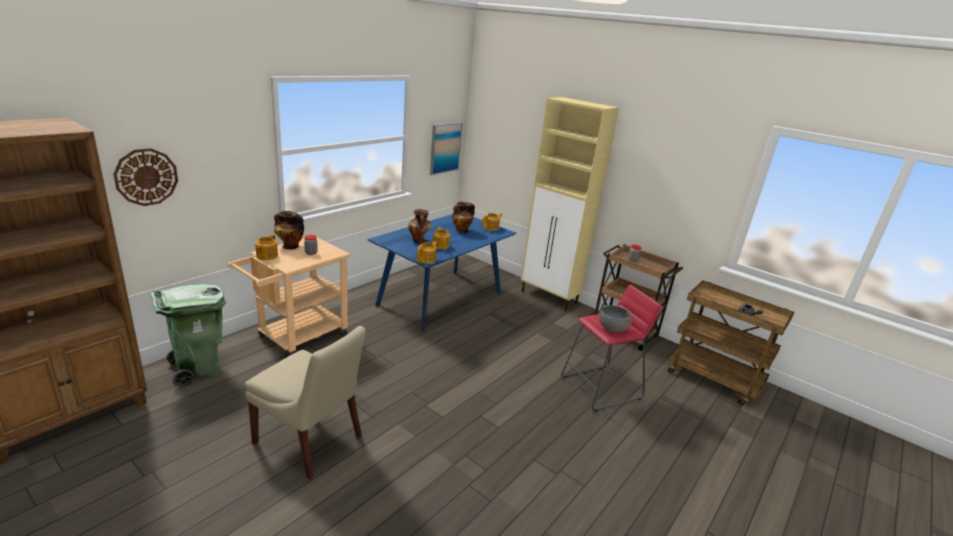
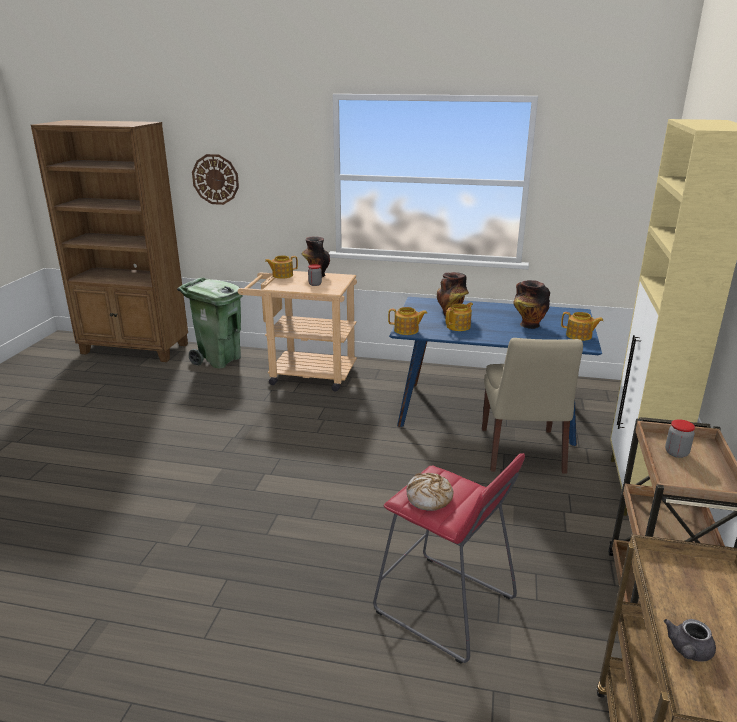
camera: 65 degrees right, 0 degrees up
(311, 441) = (166, 436): beige chair -> beige chair (522, 452)
(445, 148) = (610, 211): picture -> none
(613, 328) = (429, 498): grey bowl -> bread

